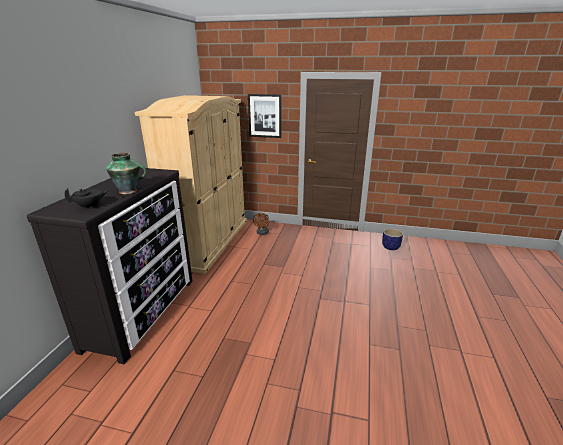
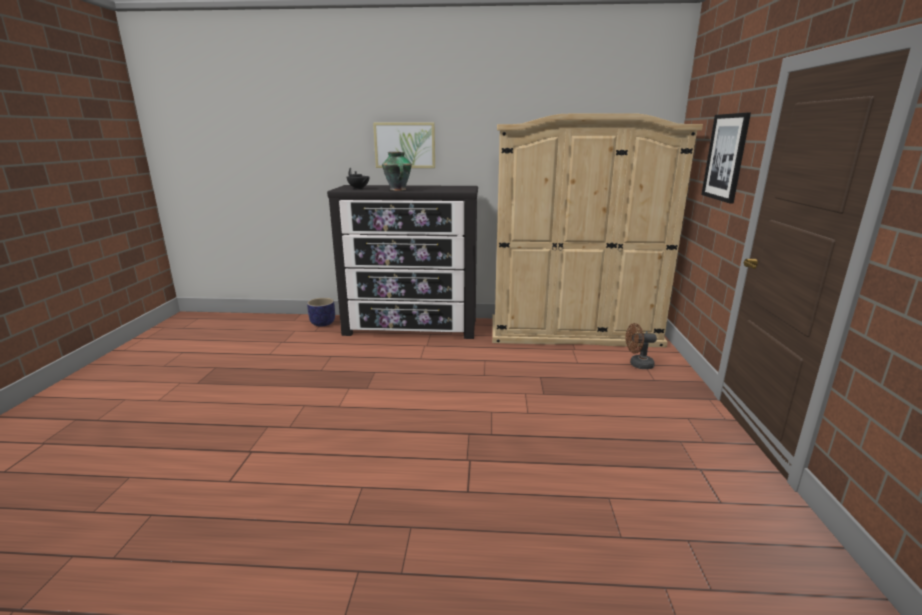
camera: 80 degrees right, 5 degrees down
(72, 146) = (405, 145): none -> picture
(390, 247) = (751, 545): planter -> planter (322, 323)

